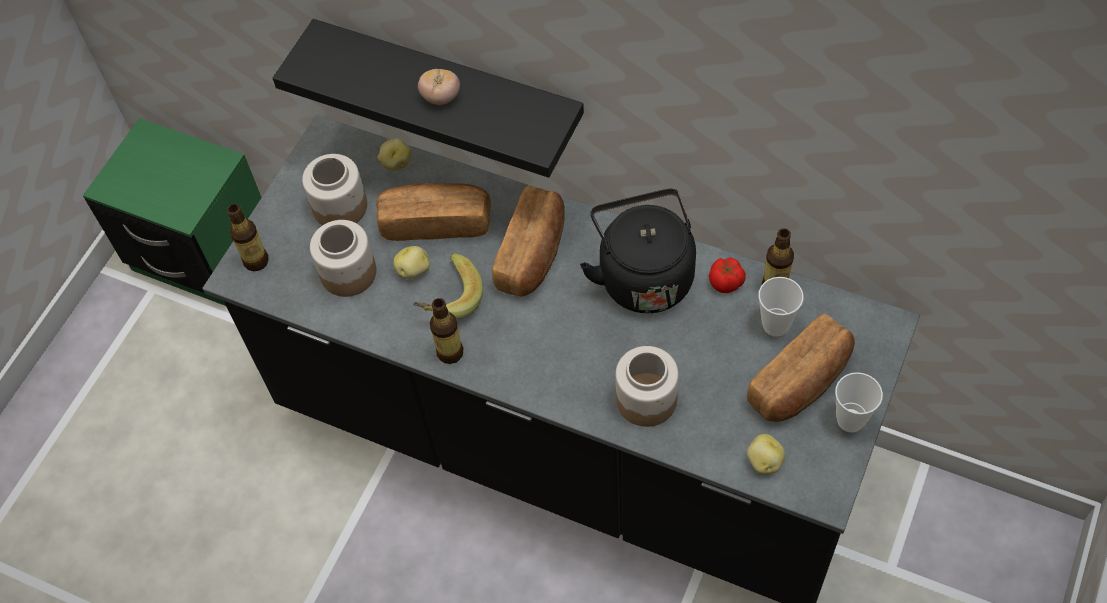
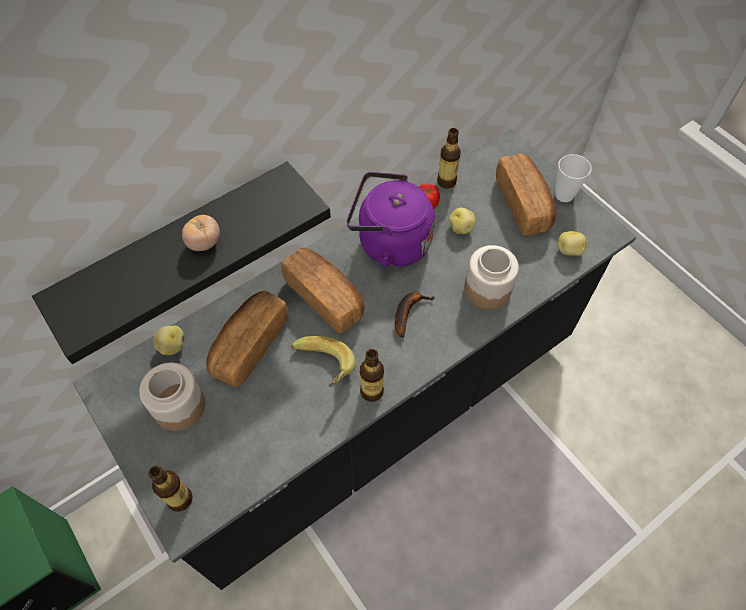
camera: 65 degrees left, 0 degrees up
(347, 273) = (247, 431): jar -> none
(414, 270) = (281, 381): potato -> potato (461, 227)
(565, 337) = (408, 312): none -> banana
(643, 275) = (389, 243): black kettle -> purple kettle
(775, 325) = (475, 195): cup -> none

